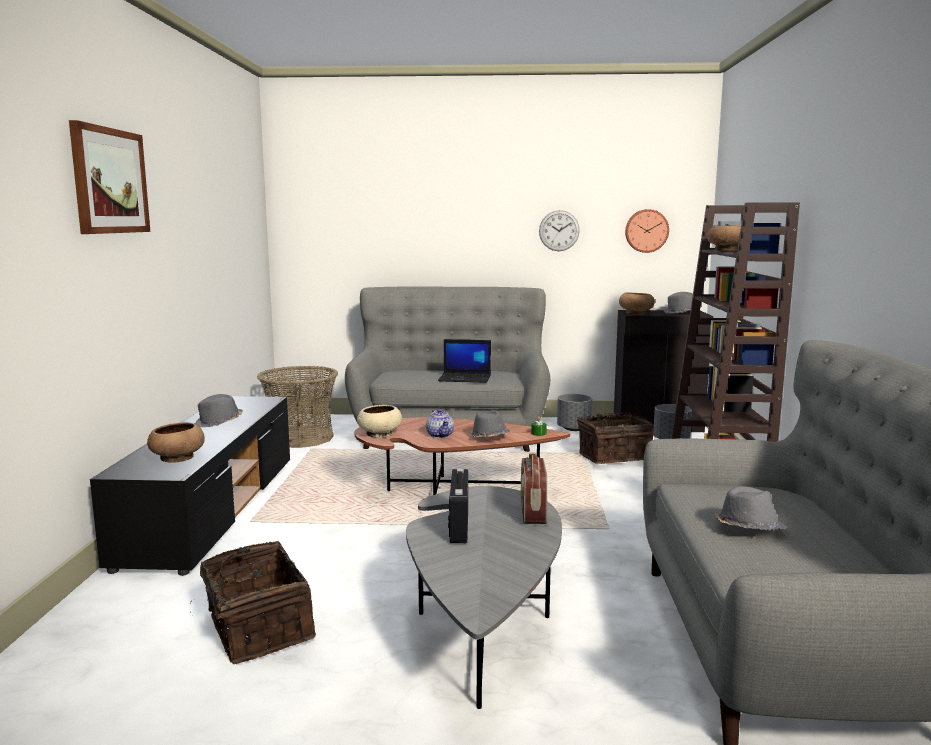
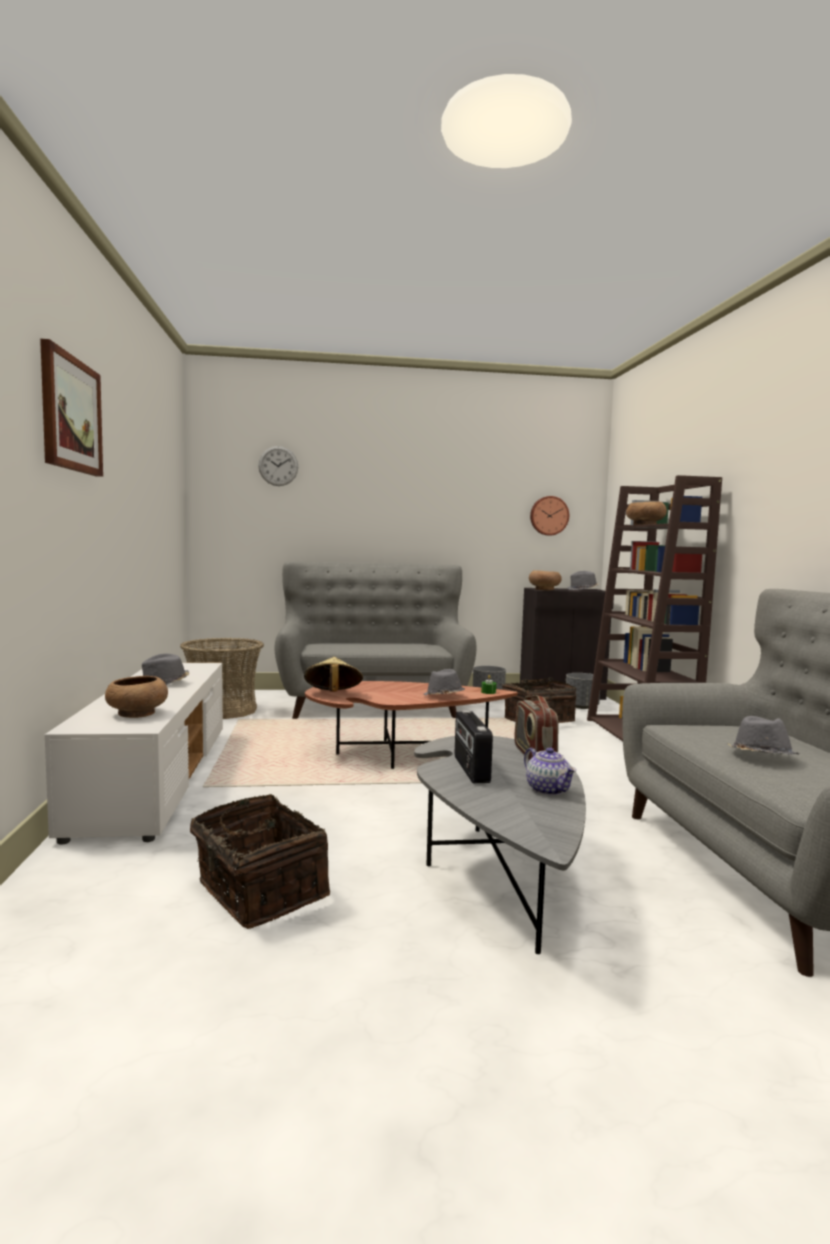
camera: 10 degrees left, 5 degrees down
(212, 508) = (155, 776): black tv stand -> white tv stand
(379, 434) = (332, 695): beige bowl -> beige hat
(440, 435) = (394, 695): teapot -> teapot (548, 790)
(465, 378) = (394, 647): laptop -> none
(559, 230) = (471, 513): wall clock -> wall clock (278, 466)

